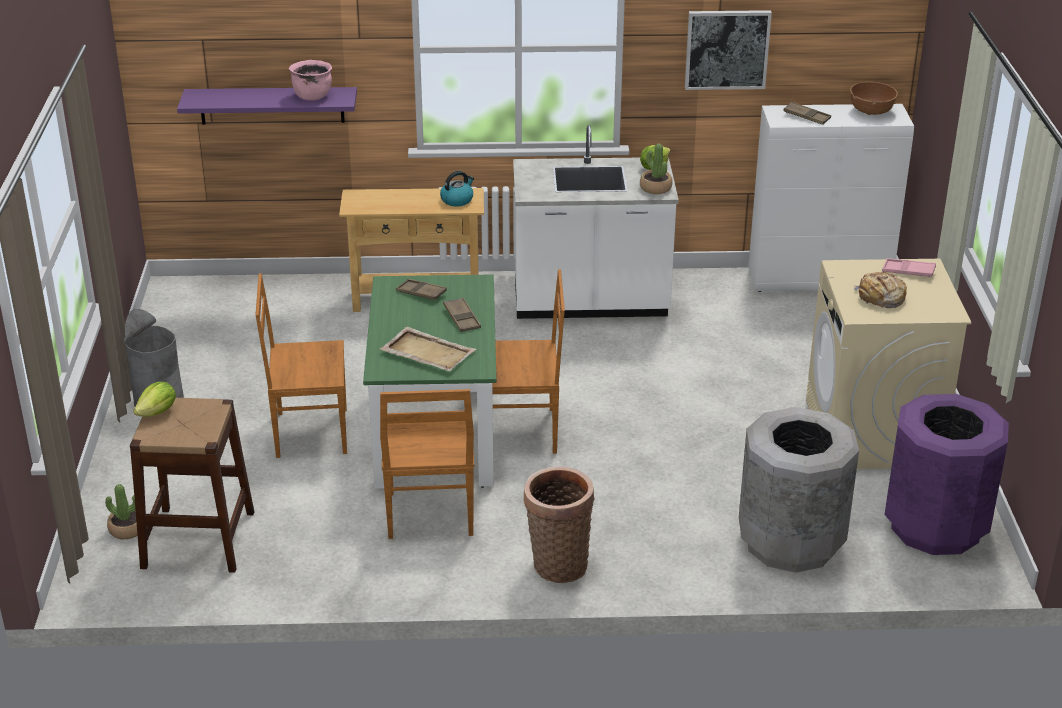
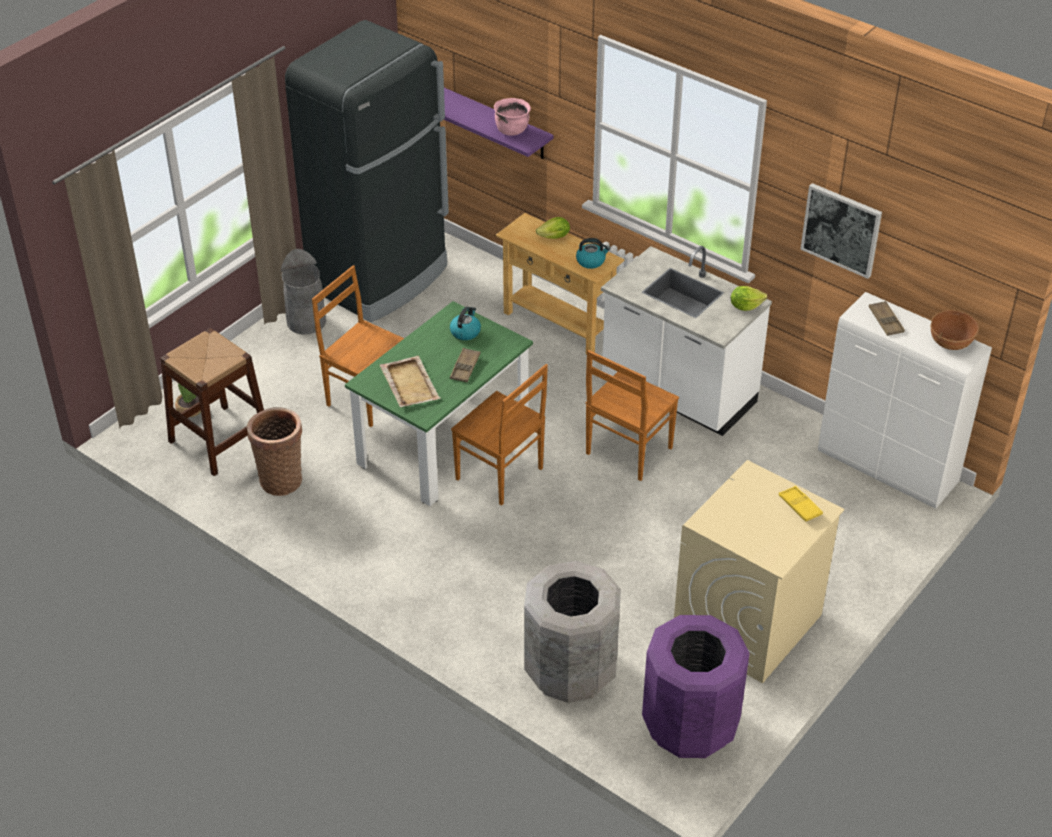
camera: 40 degrees right, 10 degrees up
(158, 412) = (200, 341): lettuce -> lettuce (554, 237)
(191, 335) = (380, 278): none -> black fridge
(421, 293) = (465, 332): brown tray -> kettle
(430, 516) = (366, 505): brown chair -> brown chair (627, 452)
(557, 563) = (401, 588): basket -> basket (281, 478)
(655, 188) = (720, 326): potted plant -> none
(880, 298) = (742, 517): bread -> none
(908, 271) = (800, 506): pink tray -> yellow tray

